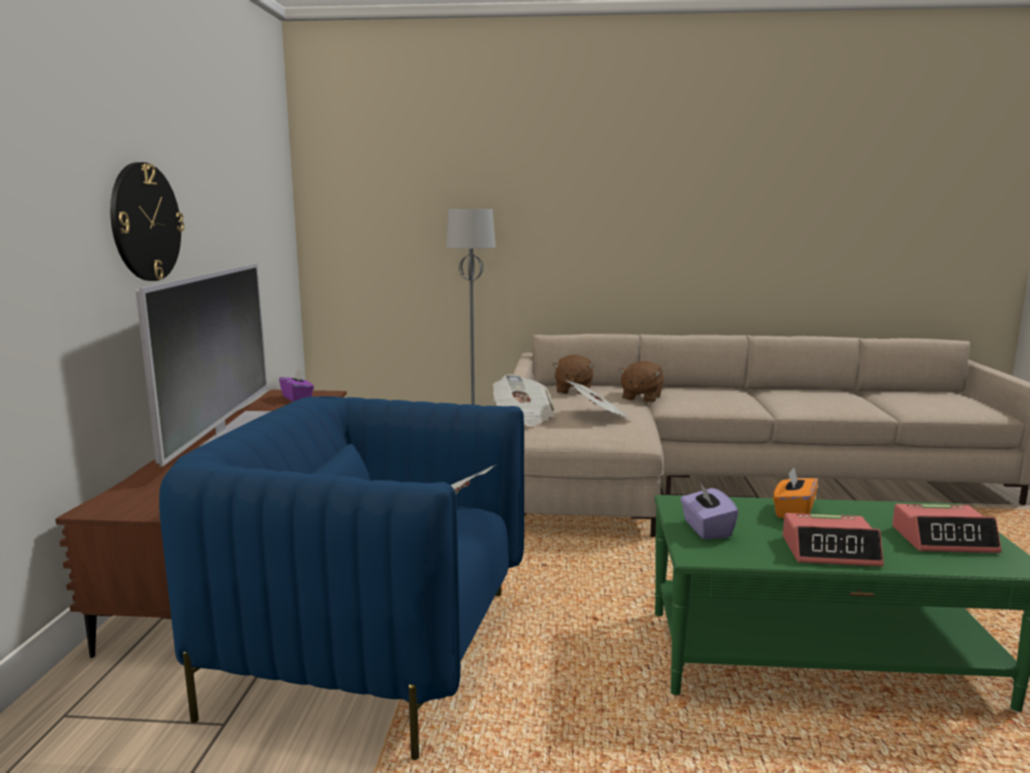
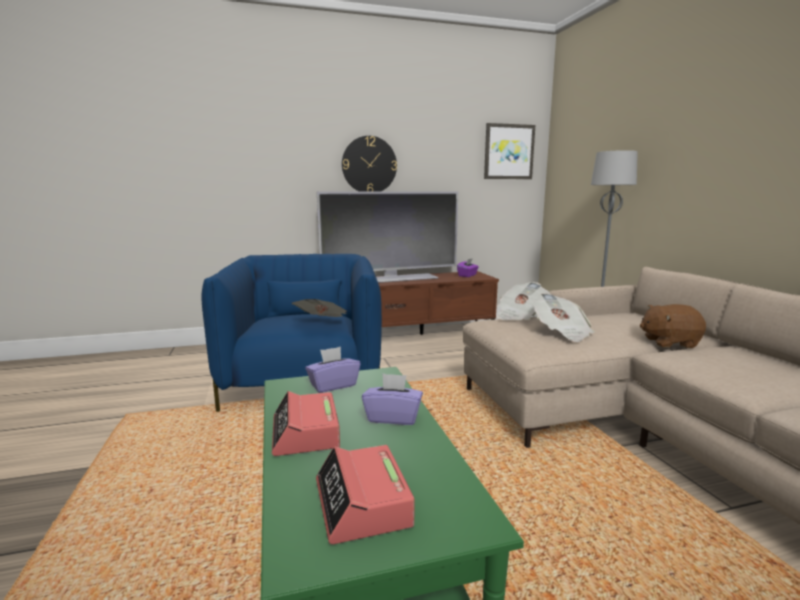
camera: 70 degrees right, 0 degrees up
(269, 194) = (508, 152): none -> picture
(573, 390) = (629, 320): brown plush toy -> none
(793, 512) = (393, 417): orange tissue box -> purple tissue box

